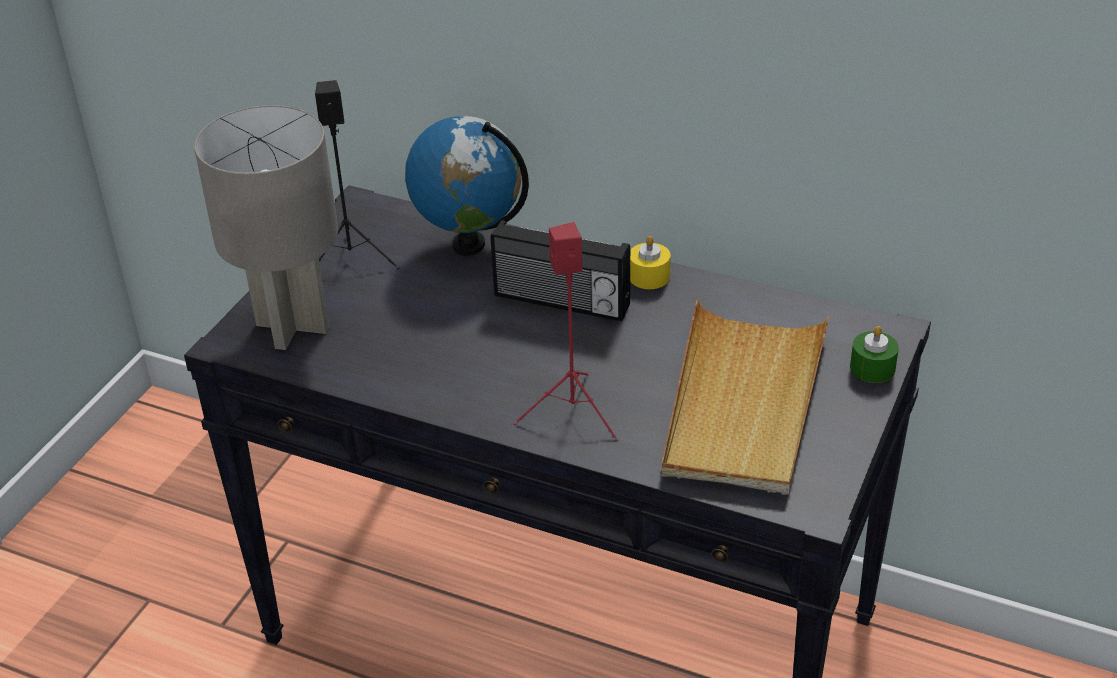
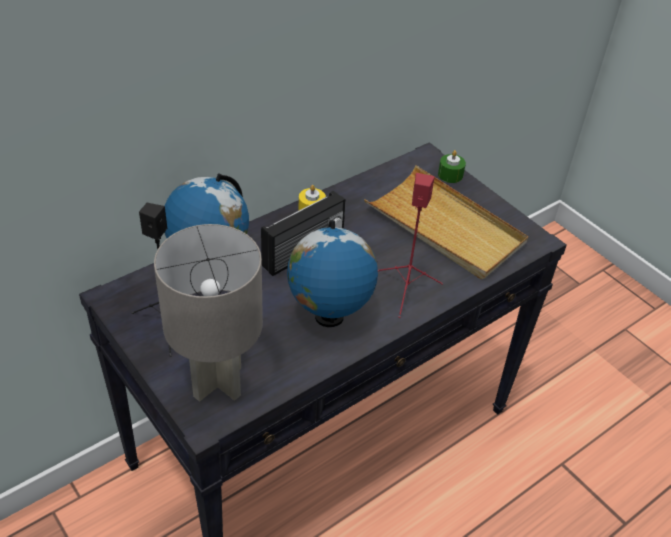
camera: 65 degrees left, 5 degrees up
(462, 366) = (328, 317): none -> globe

